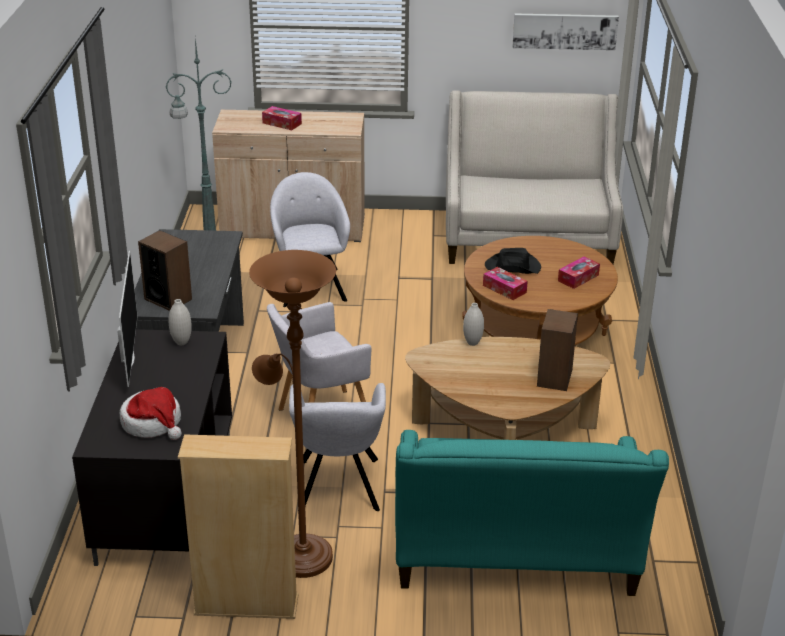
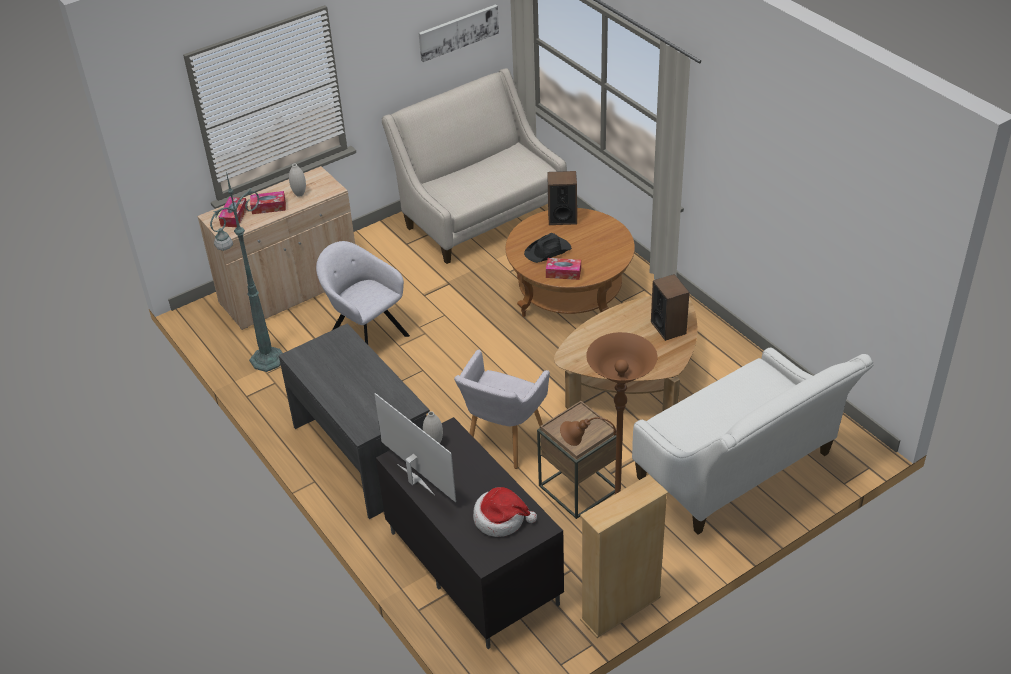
camera: 35 degrees left, 10 degrees up
(168, 299) = (371, 413): speaker -> speaker (562, 218)
(339, 487) = (578, 488): grey armchair -> brown side table
(472, 343) = (587, 328): white vase -> white vase (299, 194)
(515, 560) = (740, 472): turquoise sofa -> white sofa
(578, 278) = (600, 238): tissue box -> tissue box (234, 216)

